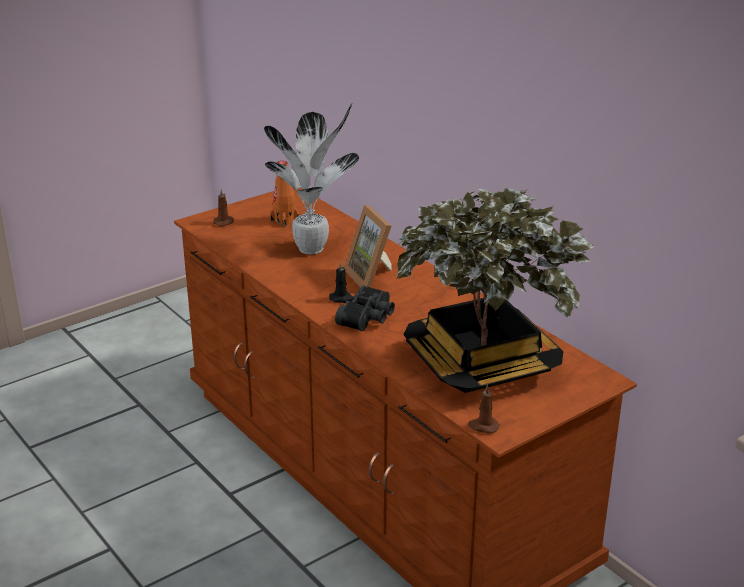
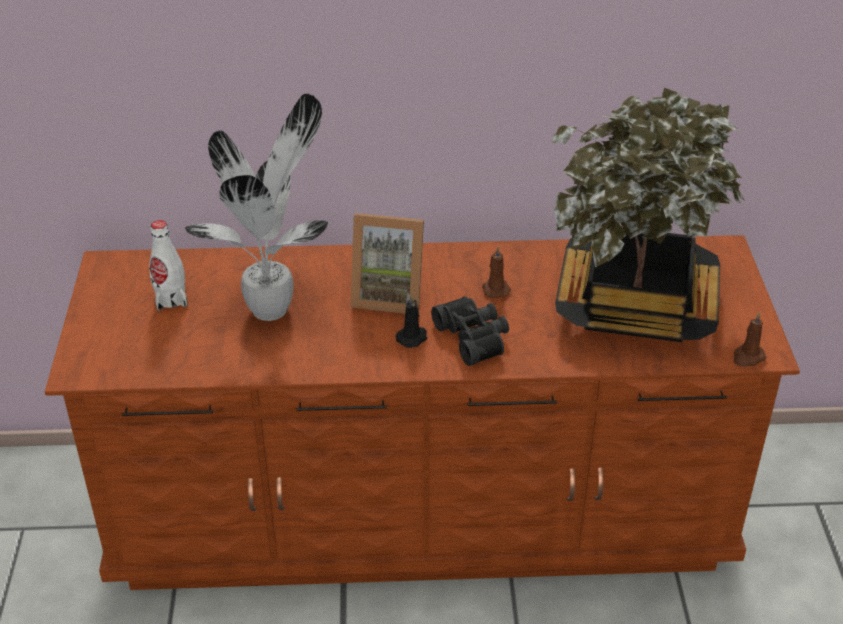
camera: 55 degrees left, 10 degrees up
(224, 222) = (111, 349): brown candle -> brown candle (495, 289)
(284, 220) = (171, 299): orange bottle -> white bottle

